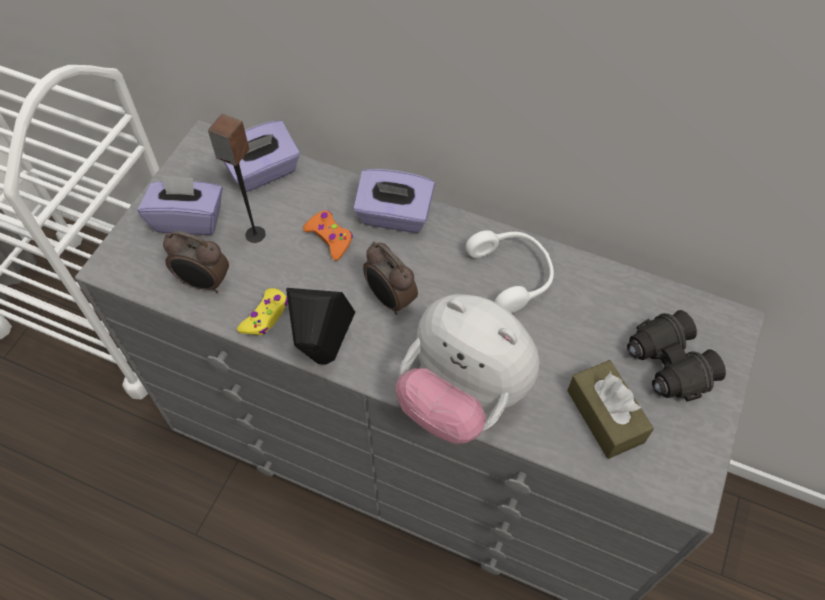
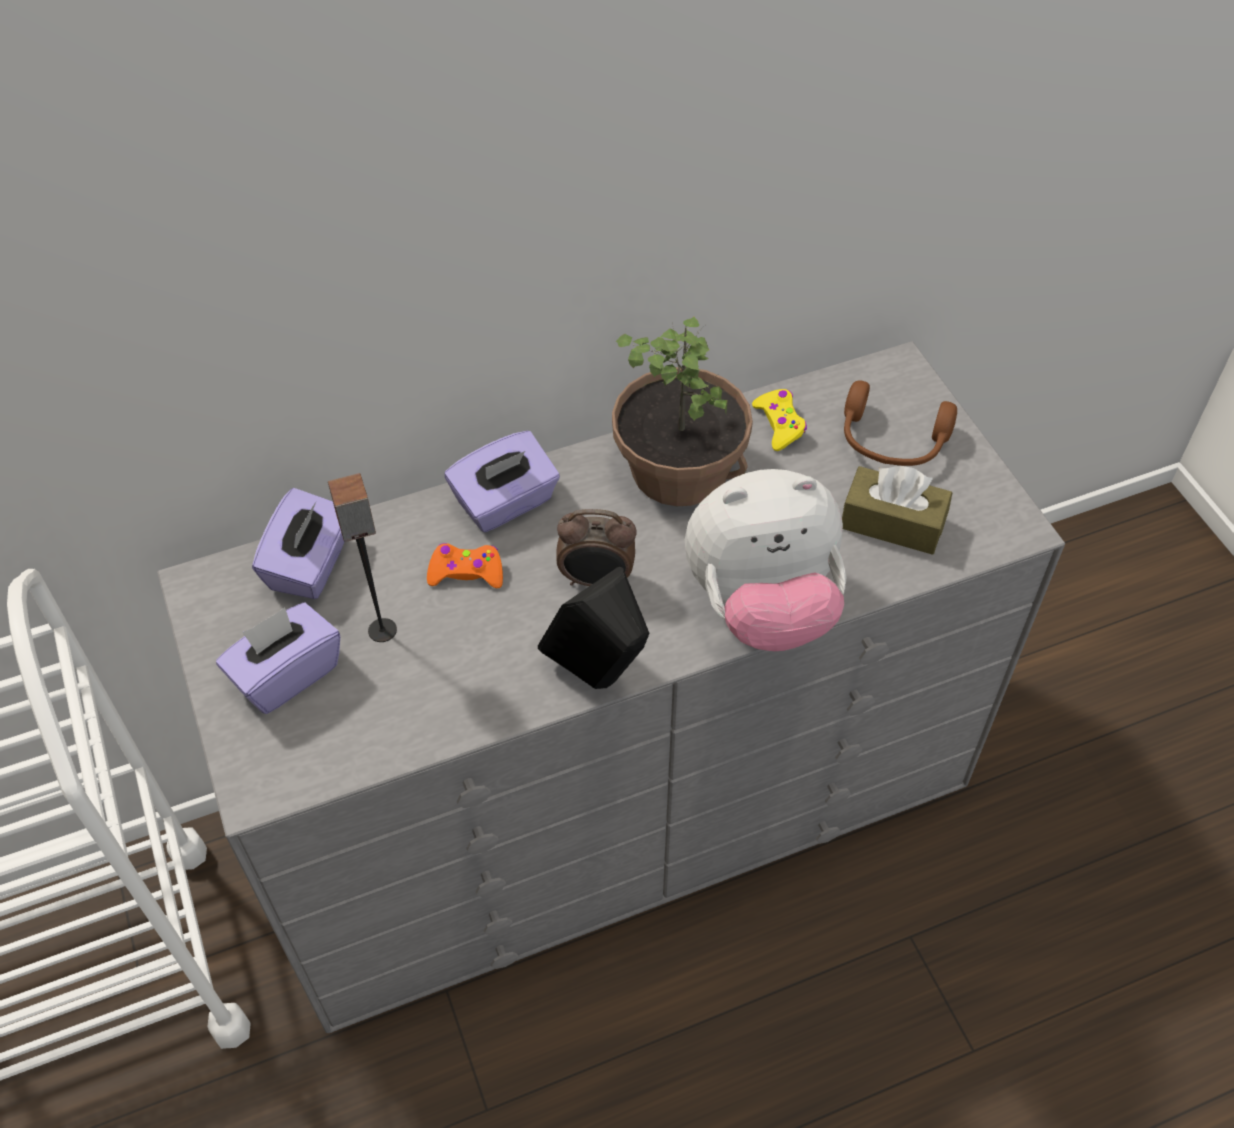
camera: 45 degrees left, 5 degrees down
(204, 283) = (388, 718): alarm clock -> none
(266, 316) = (495, 694): yellow game controller -> yellow game controller (779, 424)
(513, 274) = (680, 469): white headphones -> potted plant
(668, 365) = (891, 442): black binoculars -> brown headphones

